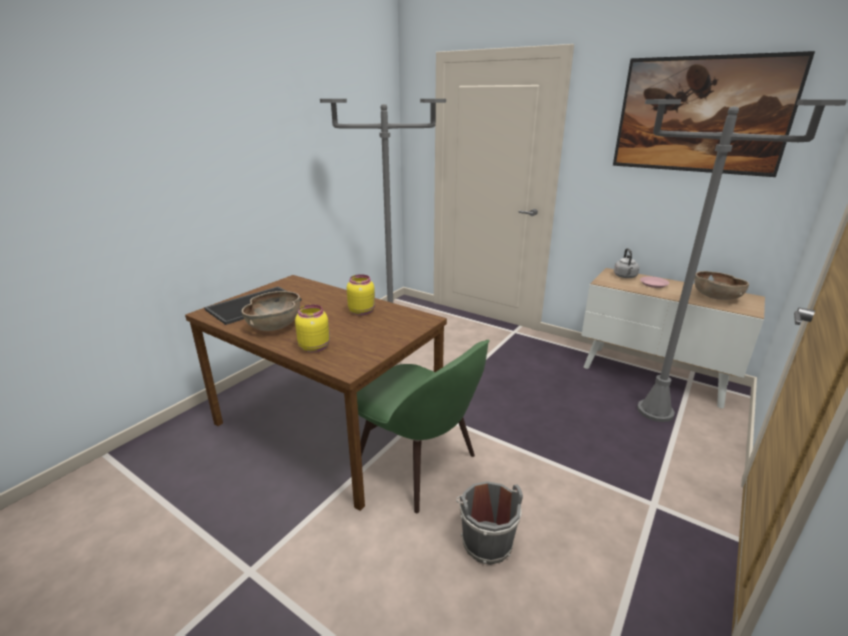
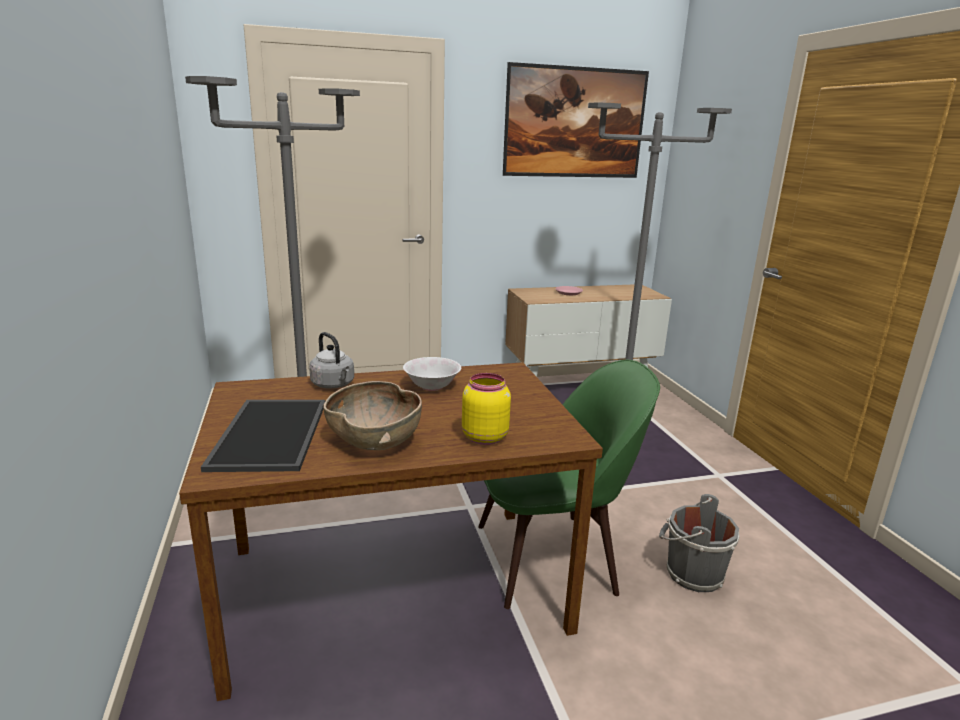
camera: 50 degrees left, 5 degrees down
(362, 311) = (431, 386): yellow jar -> white bowl
(625, 277) = (538, 292): grey kettle -> grey kettle (334, 385)
(715, 298) = (621, 292): brown bowl -> none

